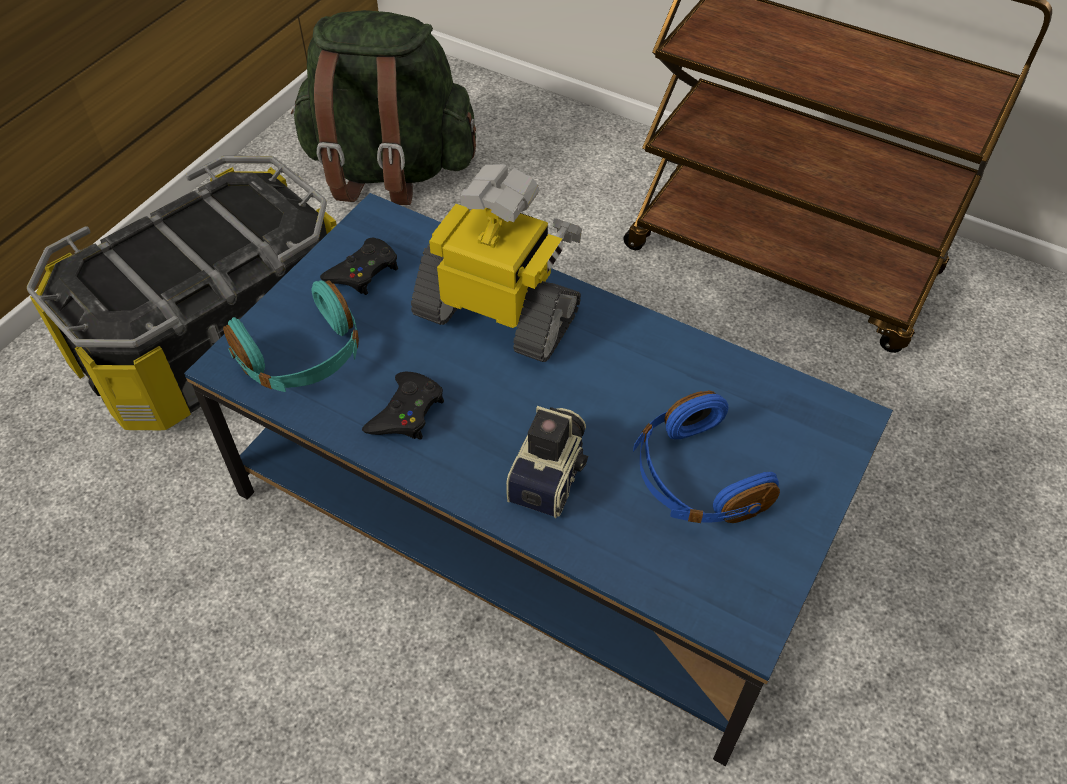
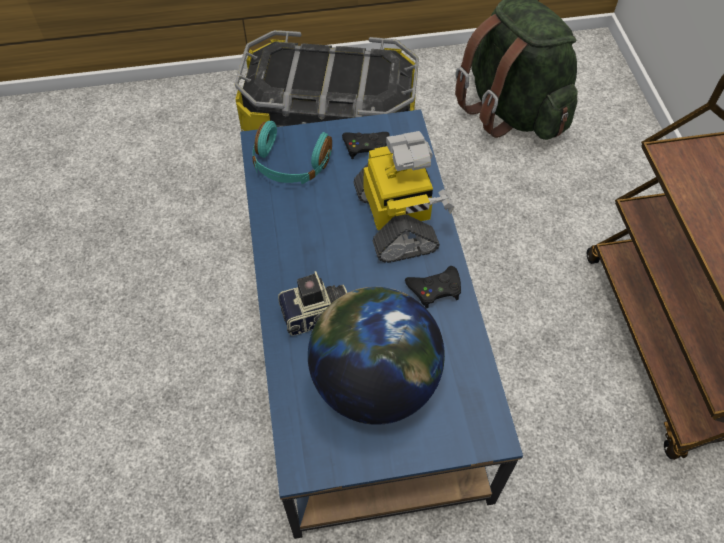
camera: 50 degrees right, 5 degrees up
(406, 412) = (297, 229): black game controller -> black game controller (435, 289)
(695, 478) = (374, 382): blue headphones -> globe

